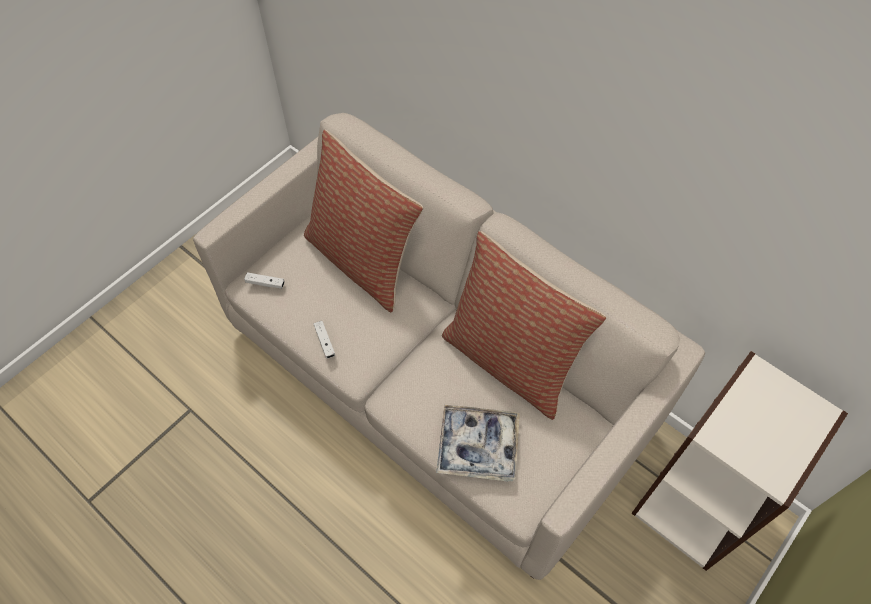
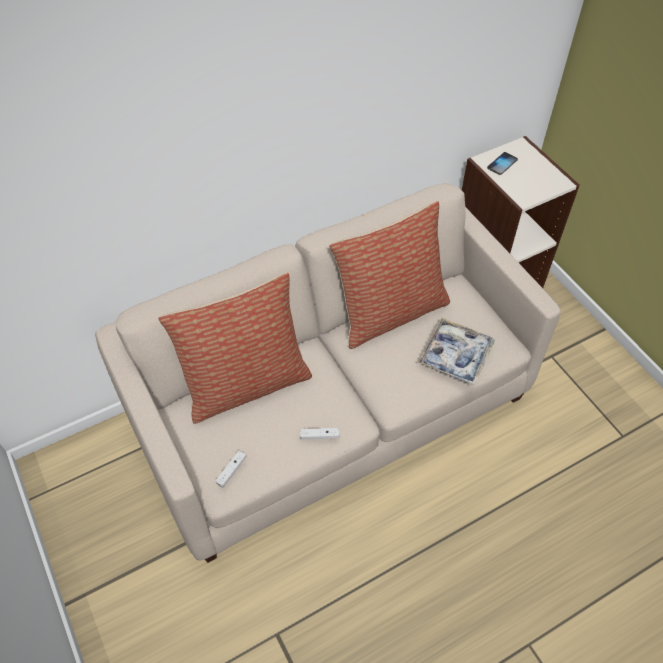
camera: 70 degrees left, 5 degrees down
(766, 395) = (502, 164): none -> phone

